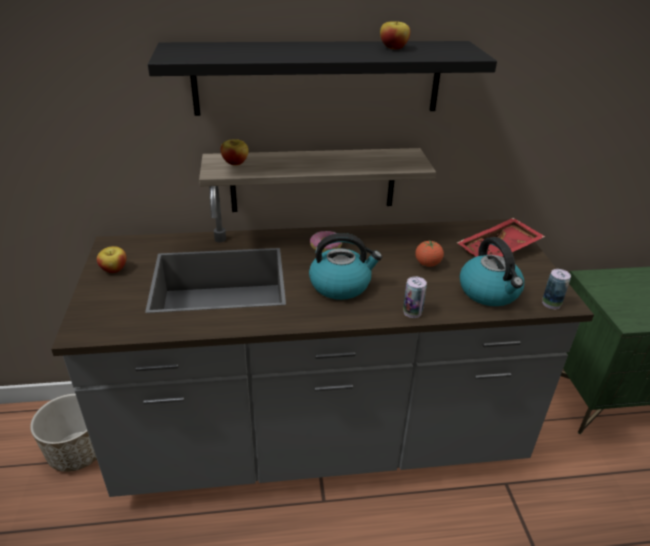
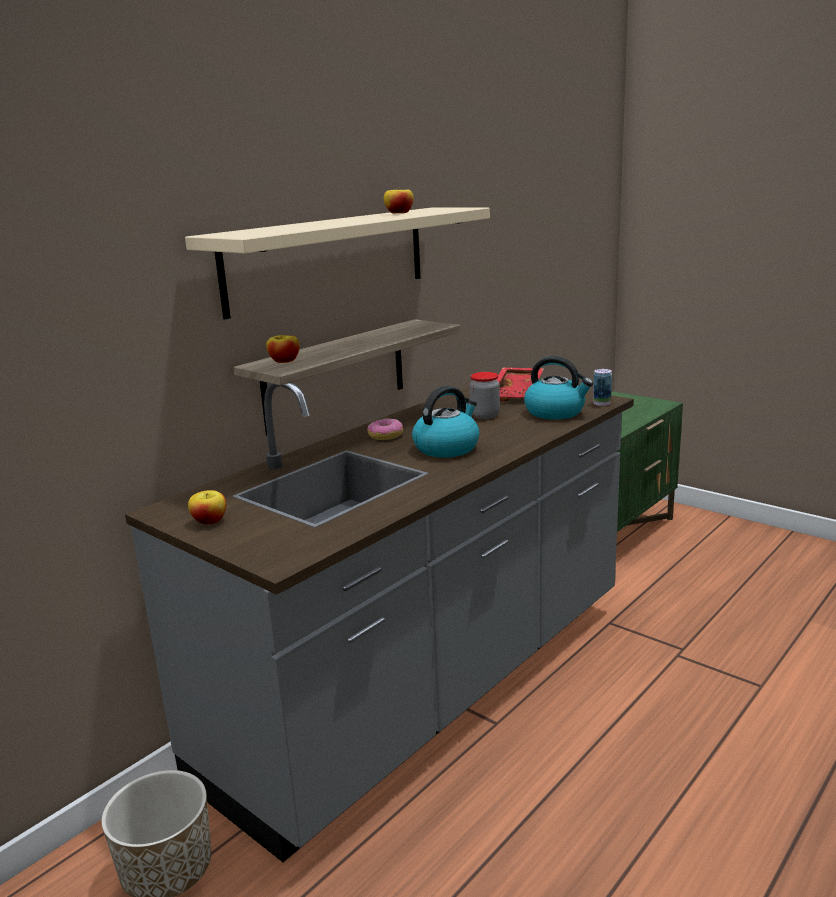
camera: 40 degrees left, 15 degrees down
(318, 78) = (329, 258): black shelf -> beige shelf
(412, 312) = (528, 439): can -> none
(427, 264) = (485, 415): tomato -> jar

